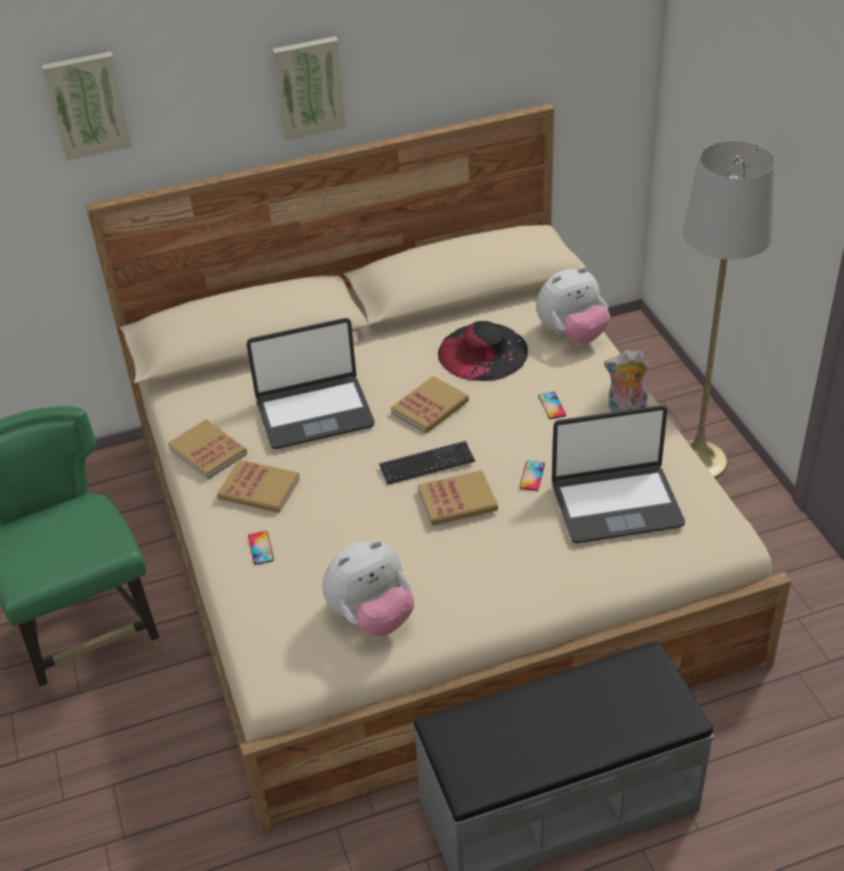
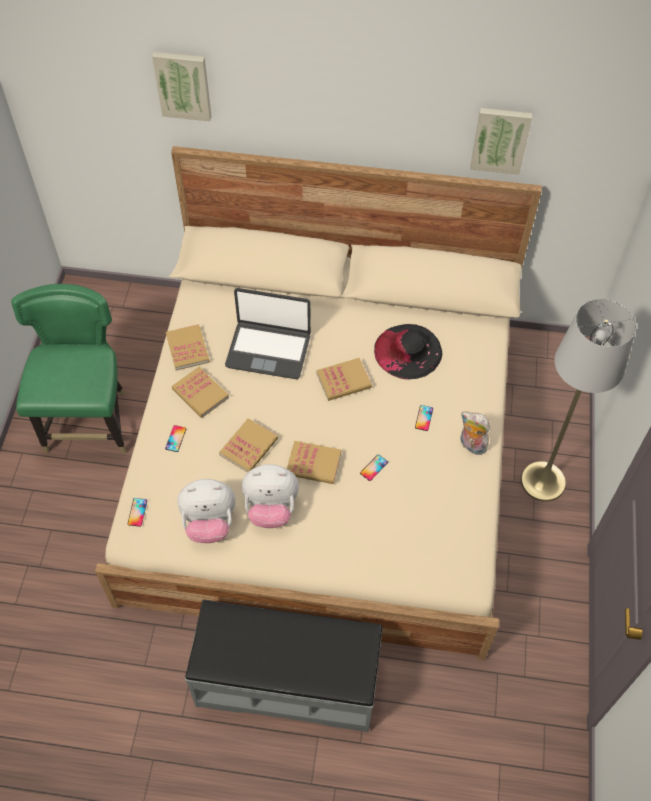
camera: 25 degrees right, 15 degrees up
(267, 646) = (137, 512): none -> phone
(308, 87) = (349, 119): picture -> picture (500, 139)
(365, 515) = (248, 447): none -> book
(427, 464) = (312, 426): keyboard -> none
(572, 334) = (478, 364): plush toy -> plush toy (271, 508)
(616, 504) = (412, 517): laptop -> none

